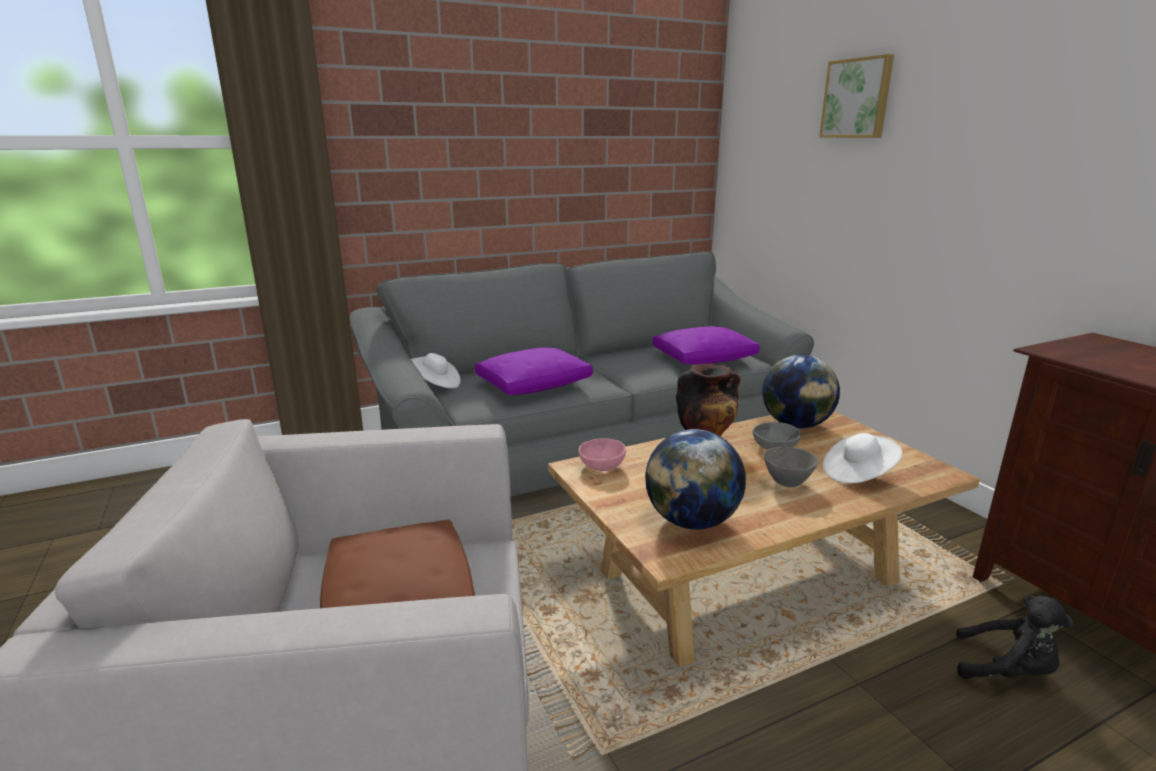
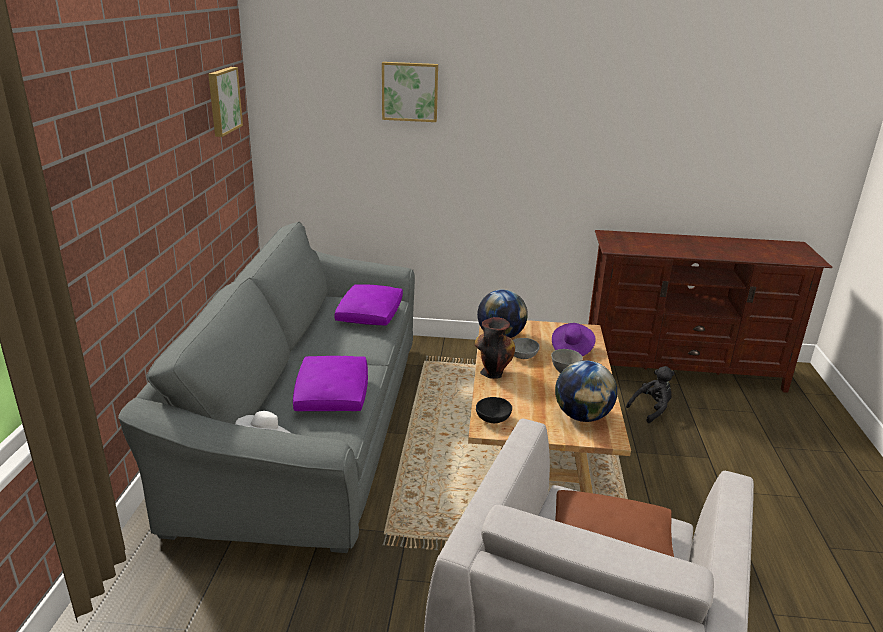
camera: 60 degrees left, 5 degrees up
(601, 466) = (493, 419): pink bowl -> black bowl
(662, 113) = (223, 101): none -> picture
(858, 474) = (571, 349): white hat -> purple hat

